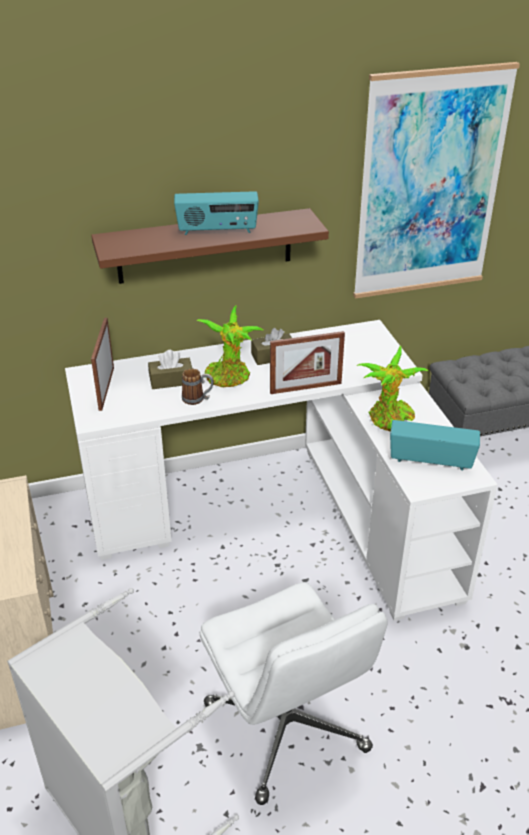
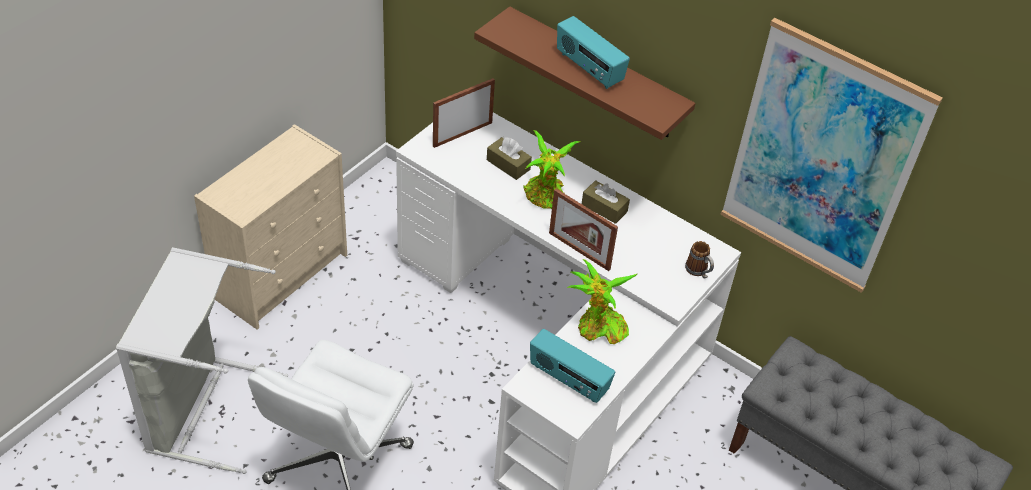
camera: 50 degrees right, 10 degrees up
(198, 399) = (499, 193): mug -> mug (698, 272)
(430, 460) = (568, 380): radio -> radio turned 150 degrees clockwise

